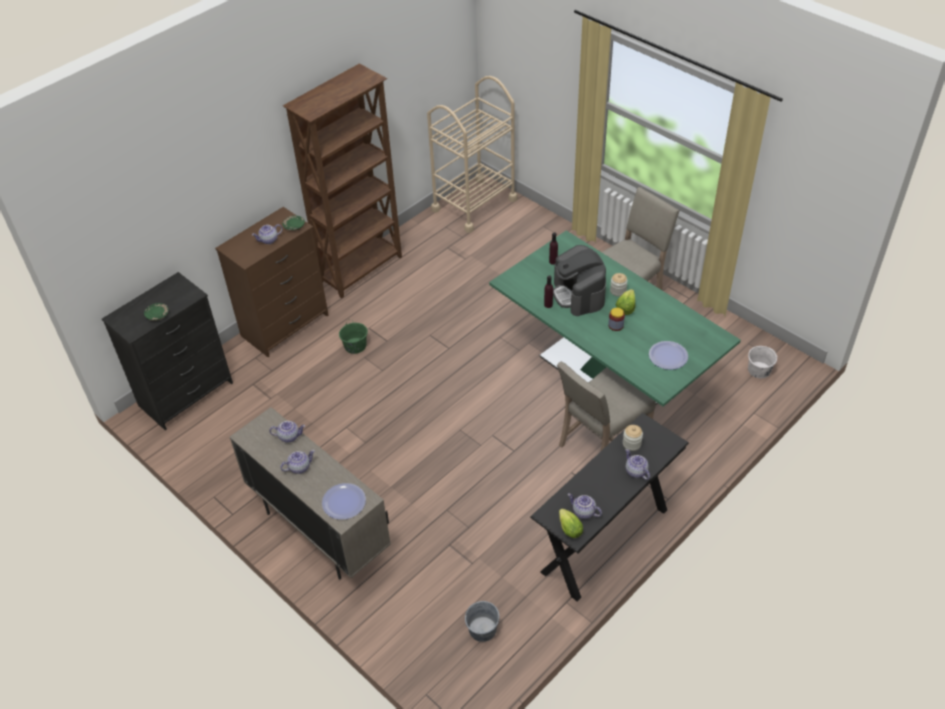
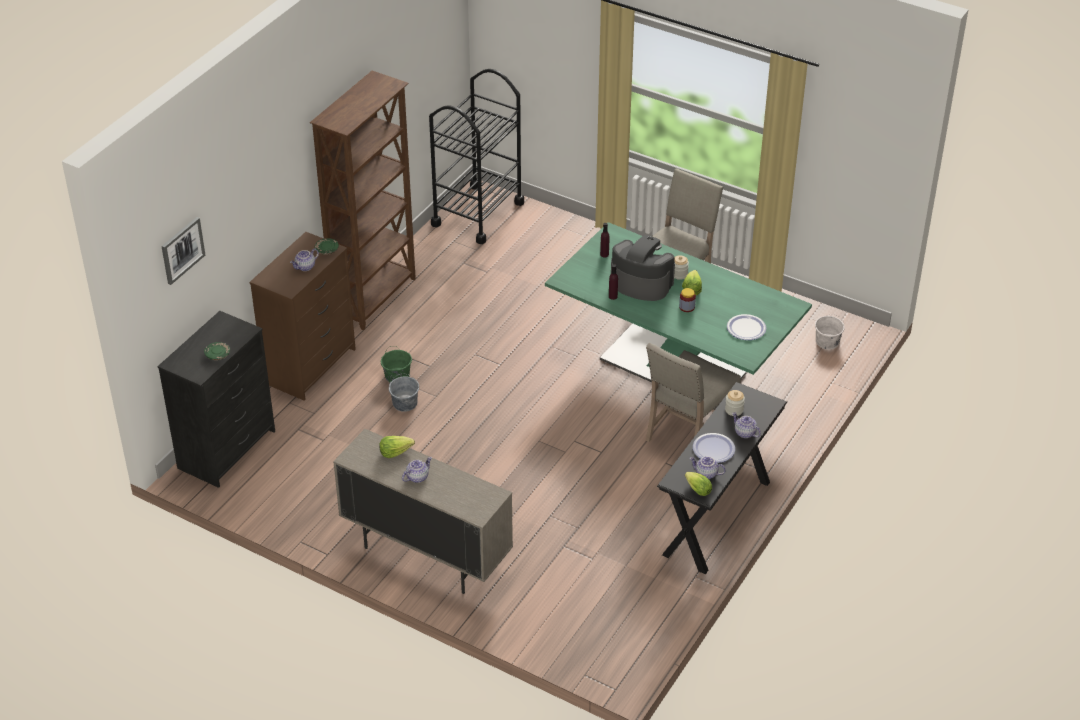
camera: 15 degrees left, 5 degrees down
(125, 214) = (182, 250): none -> picture
(289, 436) = (395, 452): teapot -> lettuce
(344, 502) = (474, 500): plate -> plate (713, 449)
(474, 204) = (477, 213): beige cart -> black cart
(482, 629) = (621, 612): grey bucket -> grey bucket (404, 403)
(579, 294) = (641, 283): coffee machine -> coffee machine turned 150 degrees clockwise

